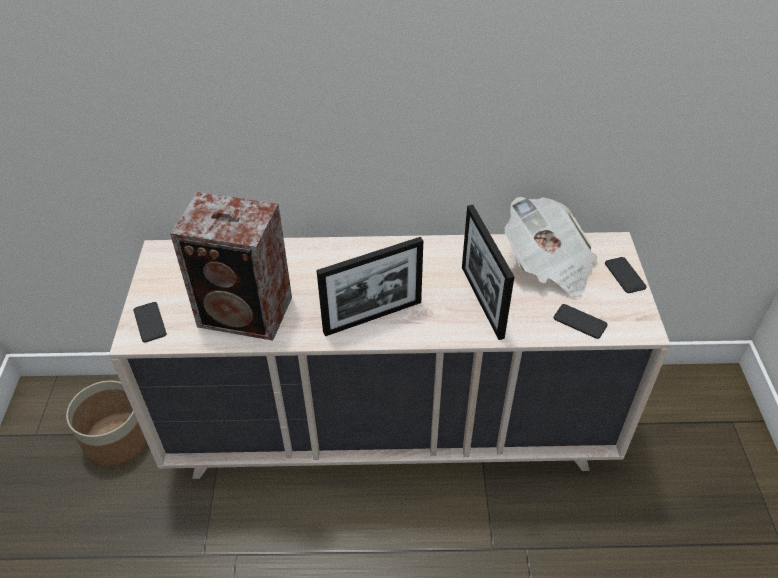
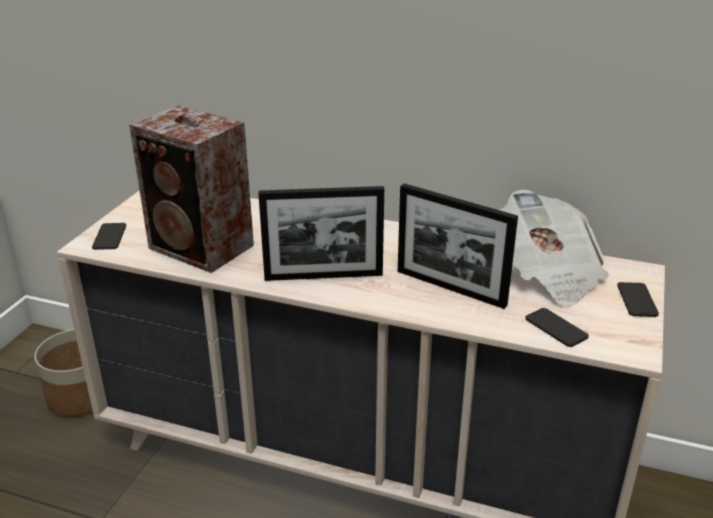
camera: 20 degrees right, 15 degrees down
(482, 301) = (450, 288): picture frame -> picture frame turned 60 degrees counterclockwise

